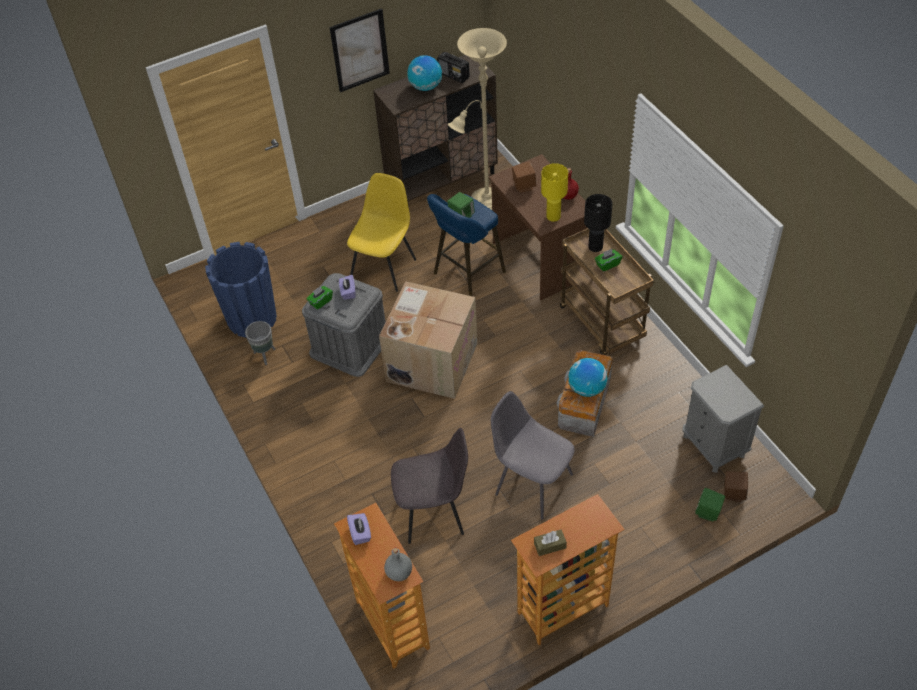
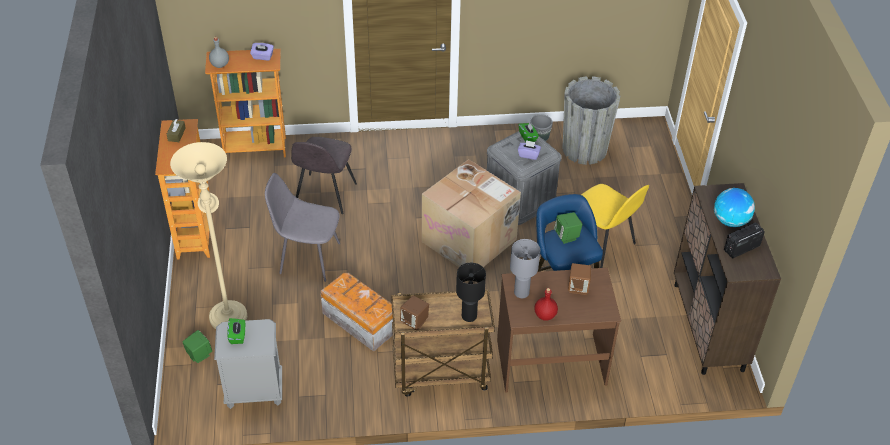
camera: 110 degrees right, 5 degrees down
(252, 318) = (584, 149): blue planter -> grey planter
(360, 50) = (757, 139): picture -> none
(483, 203) = (657, 347): beige floor lamp -> beige floor lamp (227, 313)
(532, 483) = (308, 258): grey chair -> grey chair turned 135 degrees counterclockwise
(553, 216) = (522, 293): yellow table lamp -> grey table lamp
(586, 388) = (349, 295): globe -> none
(607, 264) = (441, 315): green tissue box -> green tissue box (237, 336)
(733, 493) = (201, 381): brown speaker -> brown speaker (414, 321)

